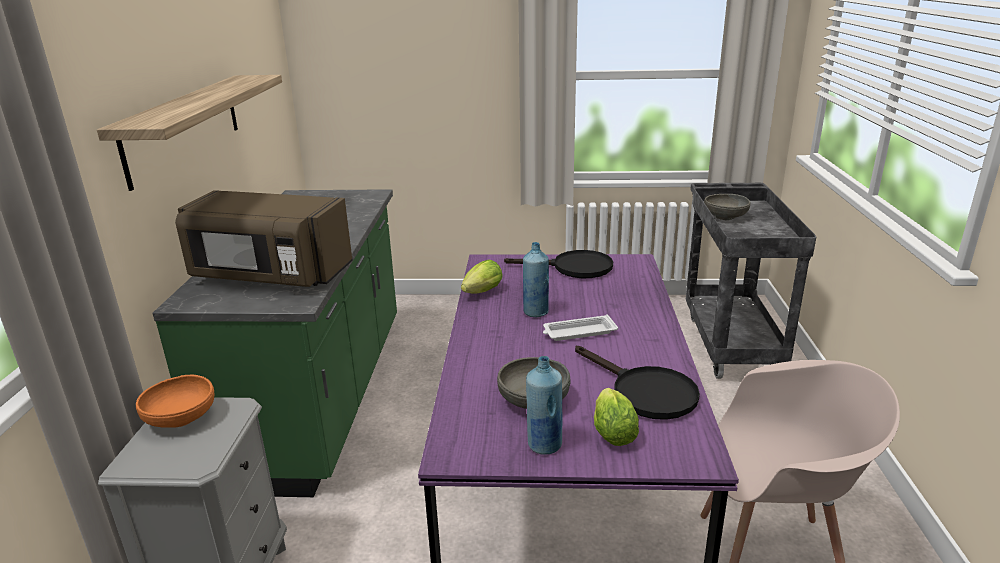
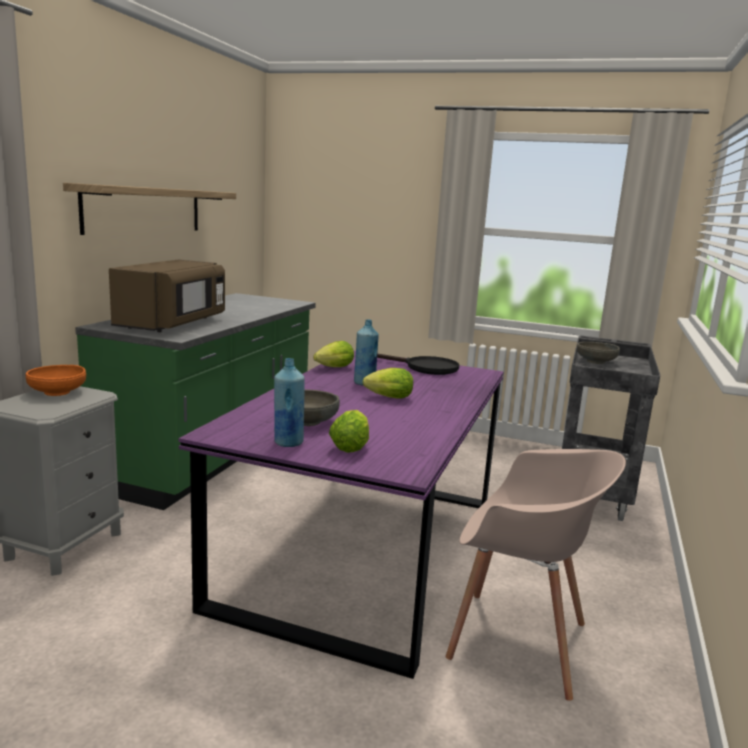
camera: 15 degrees right, 10 degrees down
(270, 275) = (173, 324): brown microwave -> brown microwave turned 105 degrees counterclockwise
(578, 332) = (386, 397): white tray -> lettuce
(644, 392) = (403, 434): black frying pan -> none

